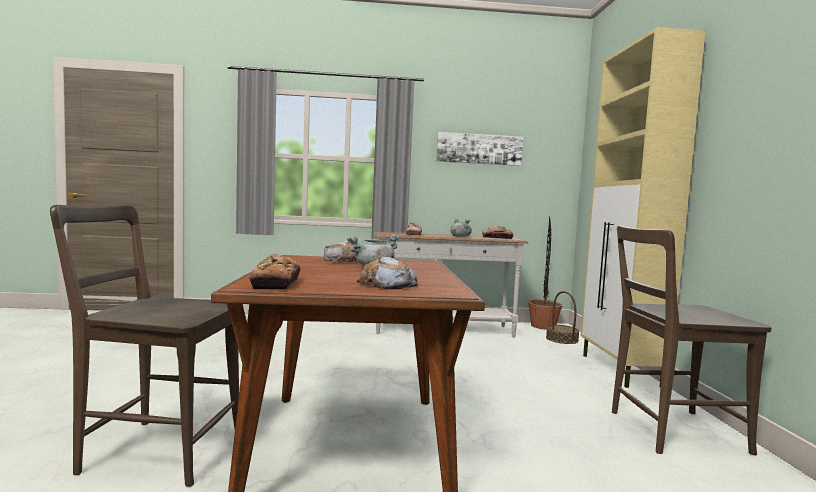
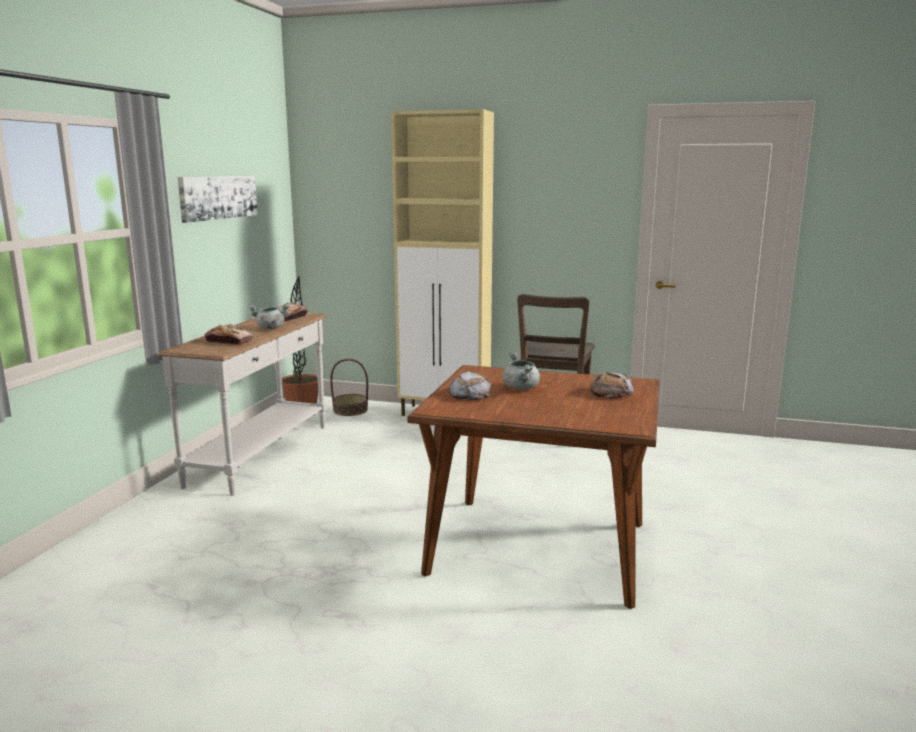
camera: 70 degrees left, 10 degrees up
(156, 449) = (511, 653): brown chair -> none
(276, 283) = (618, 420): bread -> none

